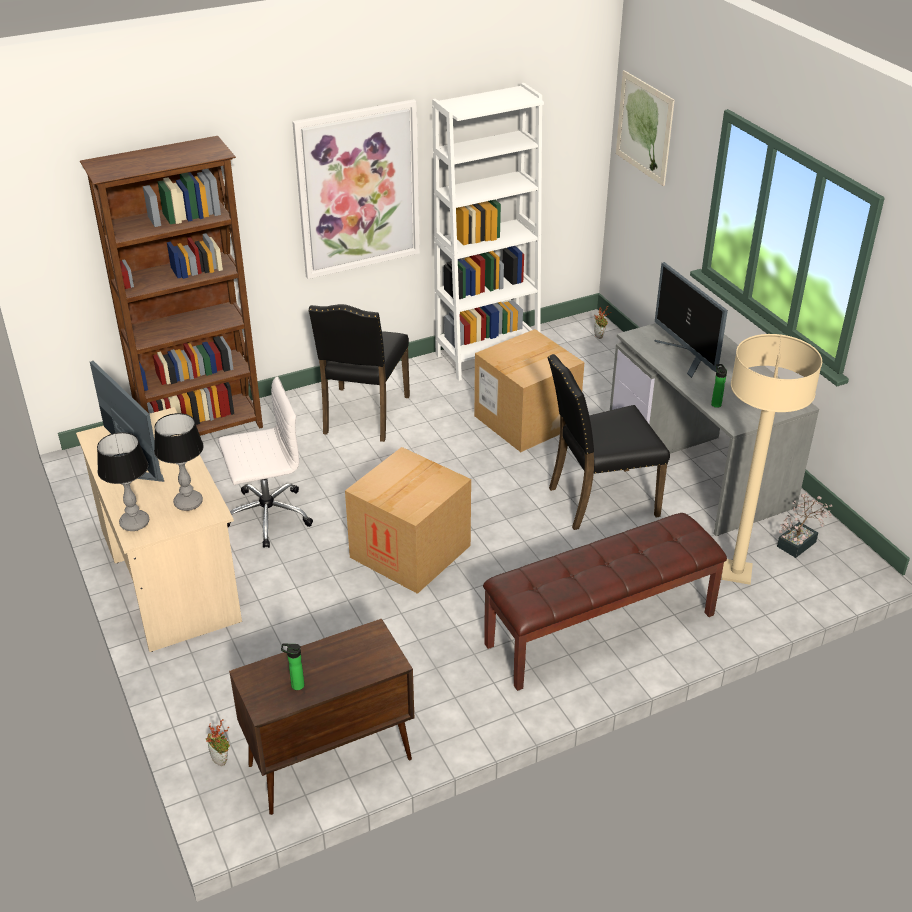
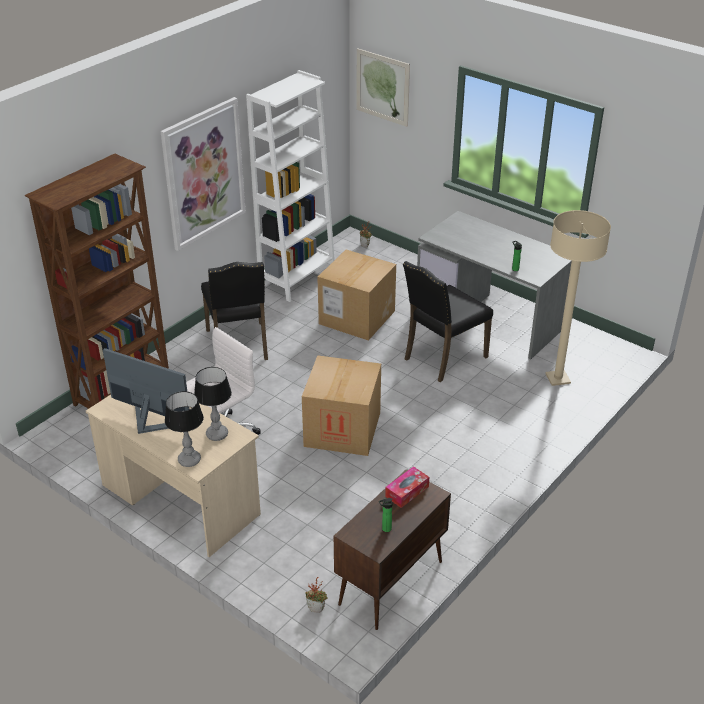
camera: 25 degrees left, 0 degrees up
(359, 647) = (407, 491): none -> tissue box
(601, 630) = (501, 441): brown bench -> none
(686, 357) = (474, 242): monitor -> none
(799, 542) = (581, 348): potted plant -> none

